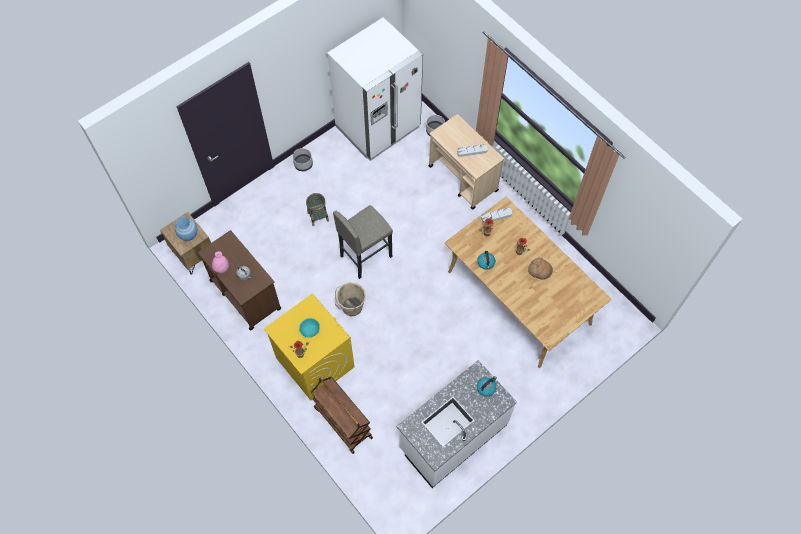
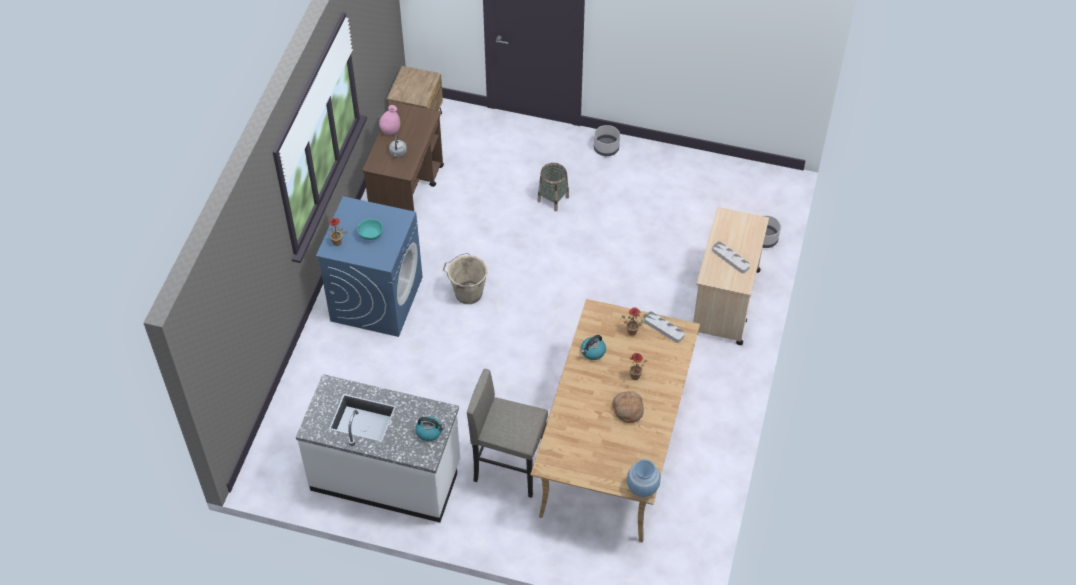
camera: 55 degrees right, 10 degrees down
(188, 234) = (415, 90): blue vase -> blue vase (642, 488)
(314, 362) = (376, 298): yellow washing machine -> blue washing machine
(342, 422) = (326, 364): brown cart -> none
(365, 256) = (541, 269): grey stool -> grey stool (510, 468)
(378, 127) = (717, 184): white fridge -> none

